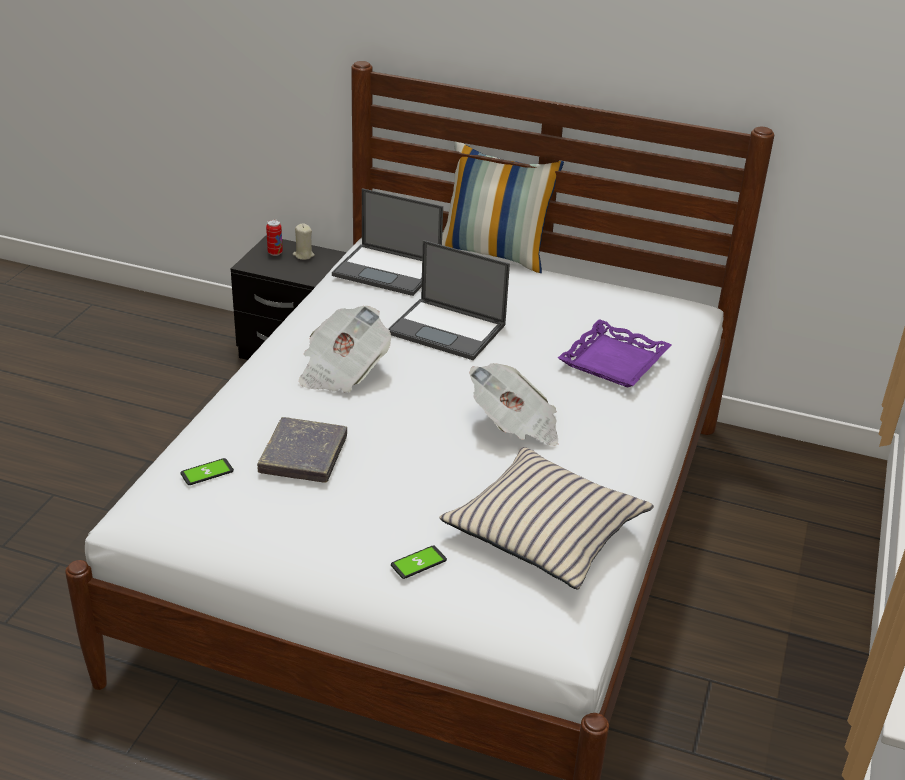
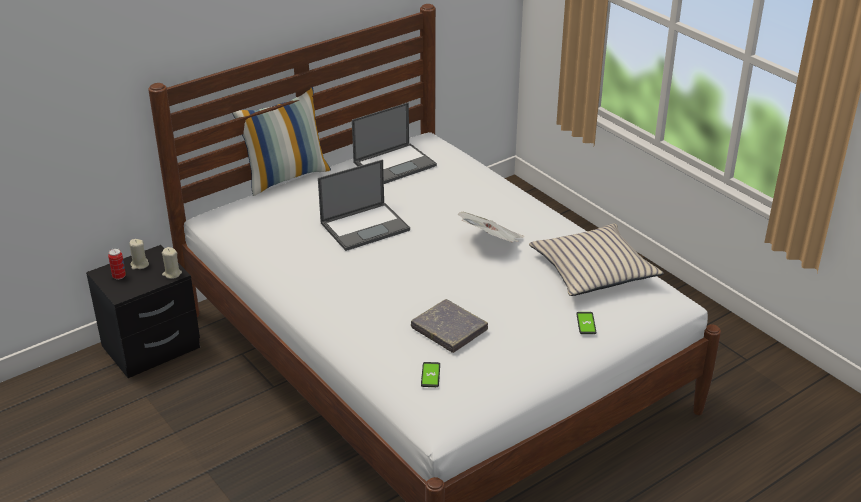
camera: 55 degrees left, 0 degrees up
(307, 276) = (172, 274): none -> beige candle
(342, 371) = (371, 283): newspaper -> none
(388, 270) = (265, 222): laptop -> laptop (395, 164)
(613, 361) = (459, 184): purple tray -> none

